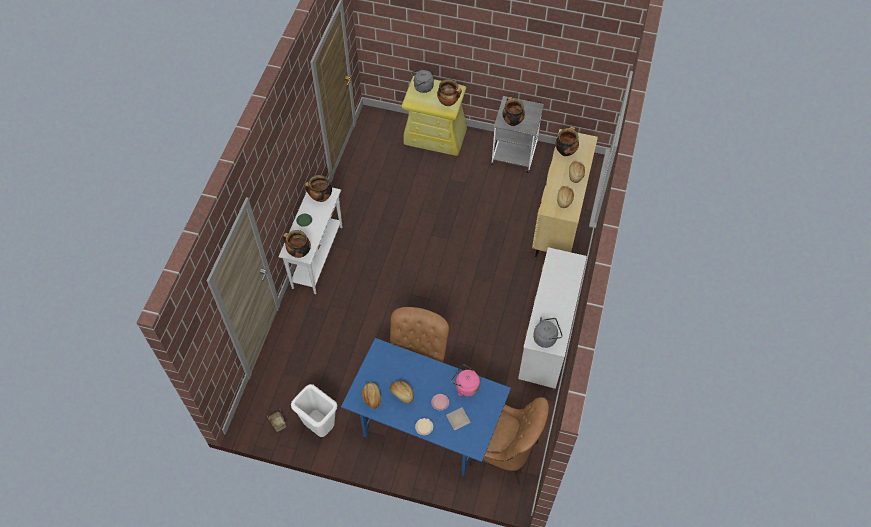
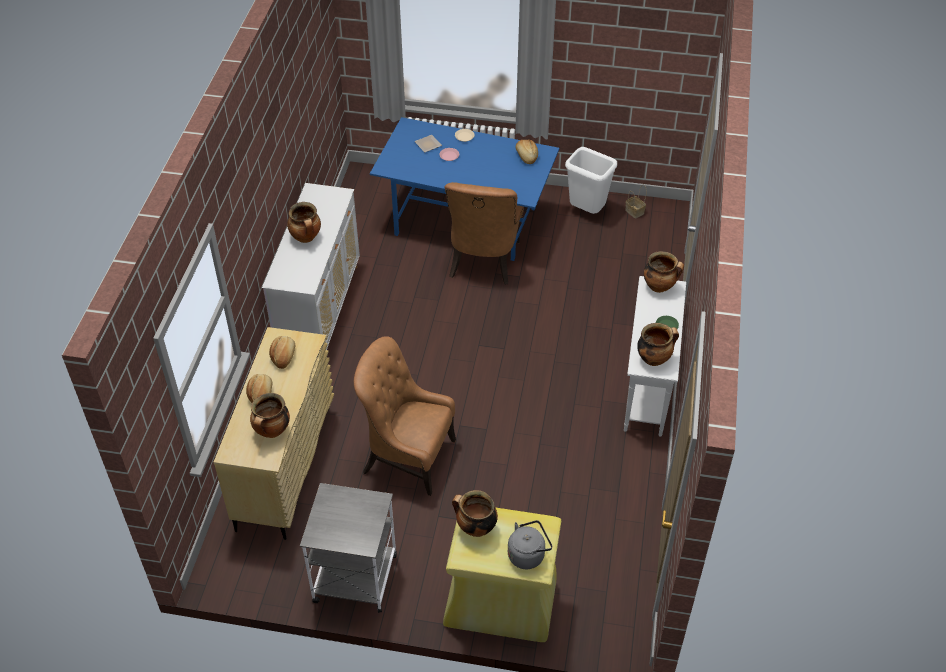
camera: 175 degrees right, 10 degrees down
(402, 394) = (493, 160): bread -> none
(465, 386) = (421, 170): pink kettle -> none
(505, 453) = (375, 204): brown chair -> brown chair (407, 457)
(512, 121) = (359, 505): cooking pot -> cooking pot (306, 238)
(546, 338) = (325, 198): grey kettle -> none

